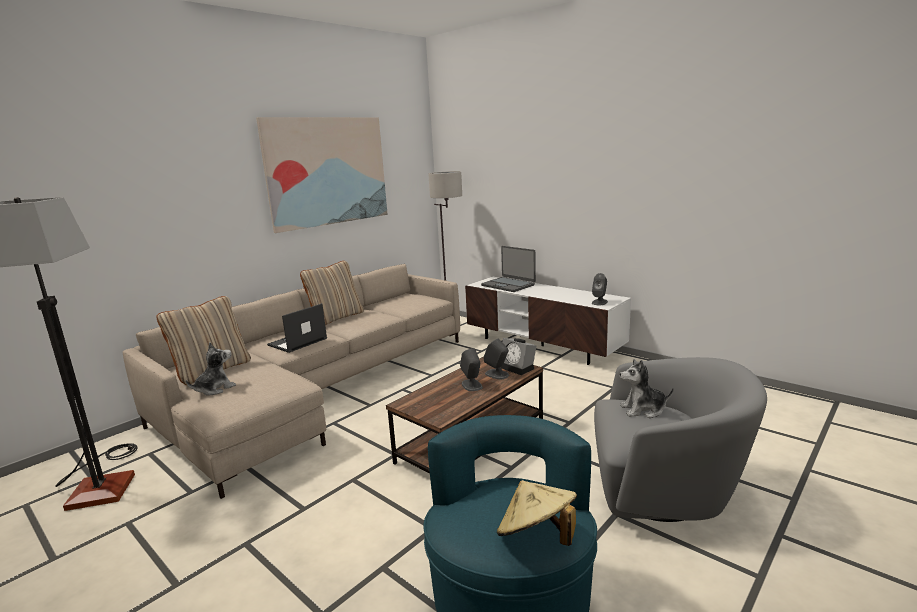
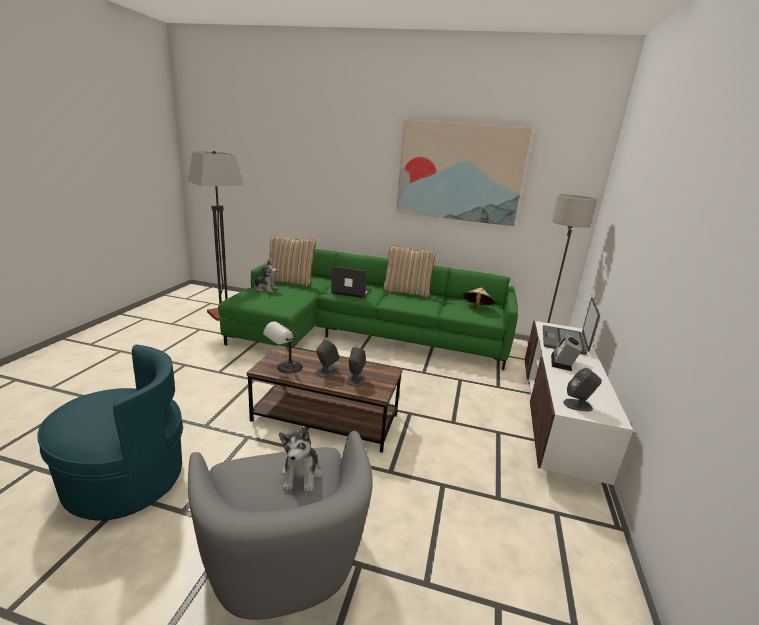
camera: 60 degrees right, 5 degrees up
(317, 388) = (363, 333): beige sofa -> green sofa
(450, 405) = (285, 369): none -> table lamp
(518, 367) = (377, 388): alarm clock -> alarm clock (563, 363)
(537, 536) = (68, 426): beige hat -> beige hat (476, 308)
(643, 410) = (301, 475): plush toy -> plush toy turned 150 degrees counterclockwise

